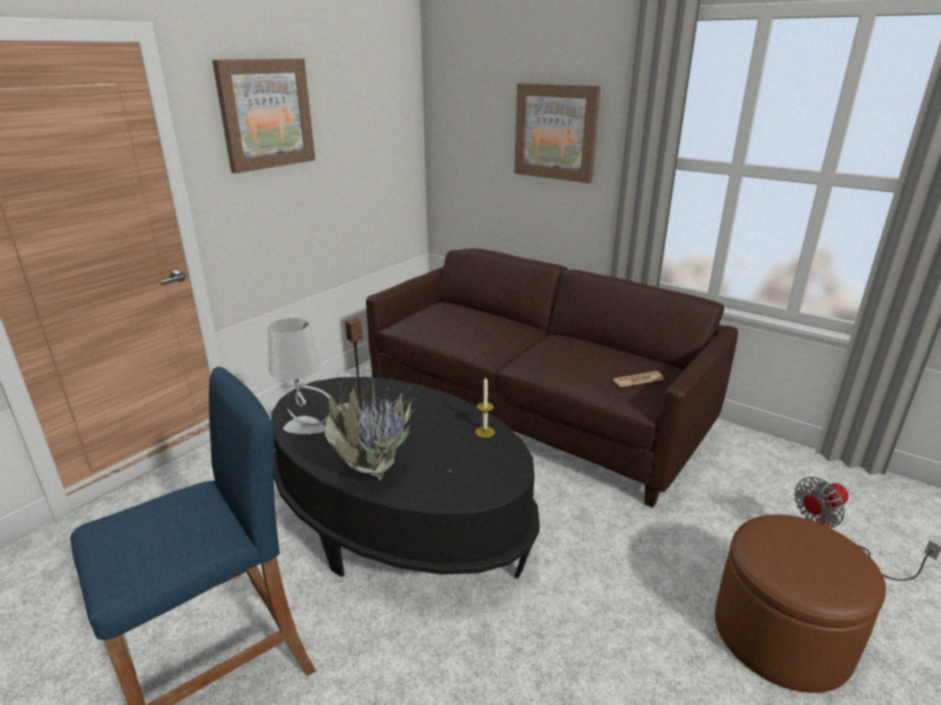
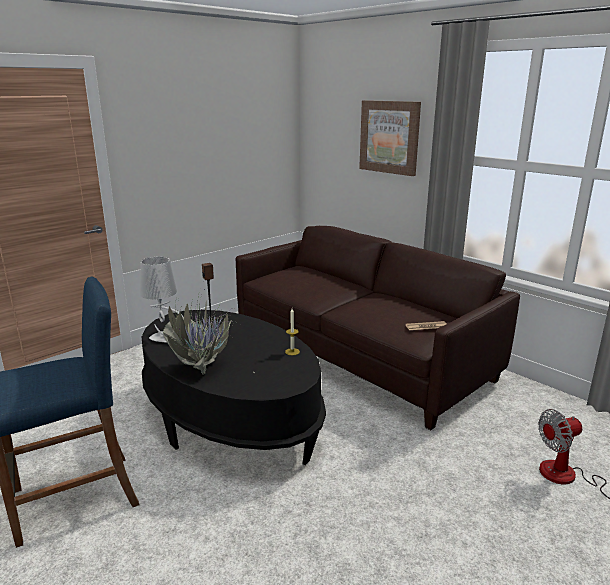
camera: 10 degrees right, 5 degrees down
(266, 114) = (171, 119): picture -> none
(782, 634) = (503, 528): brown ottoman -> none

